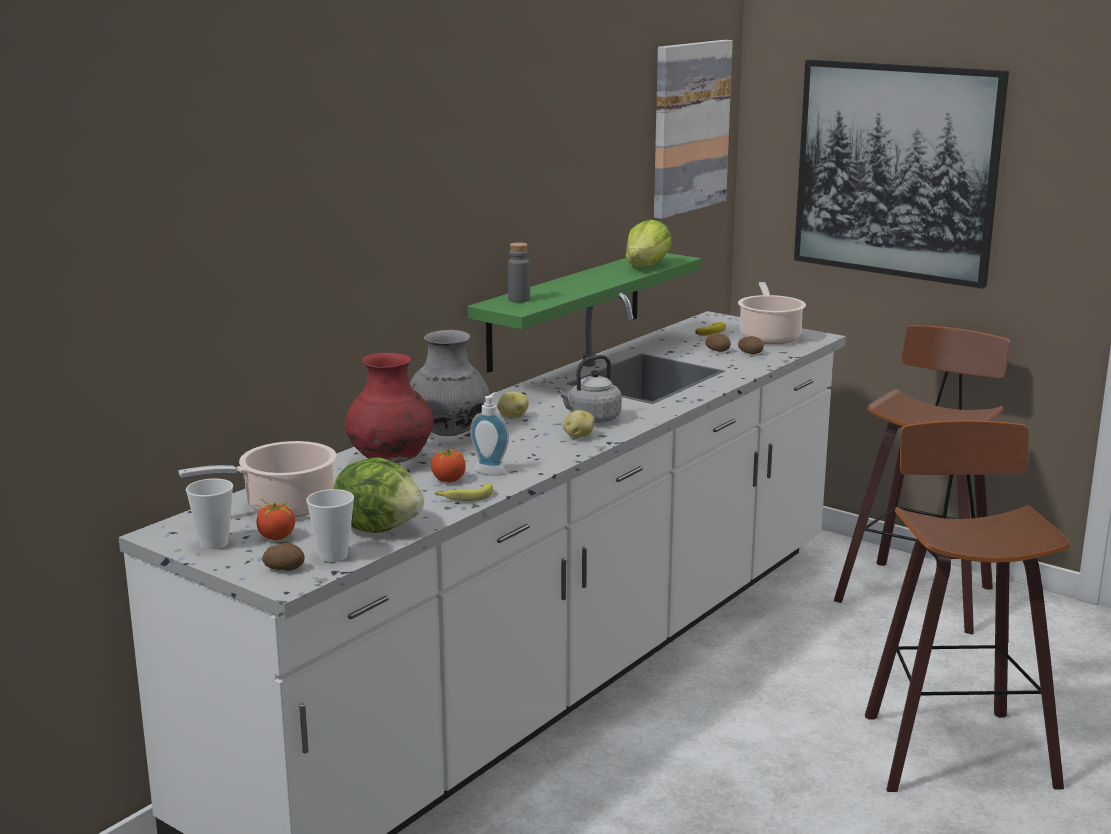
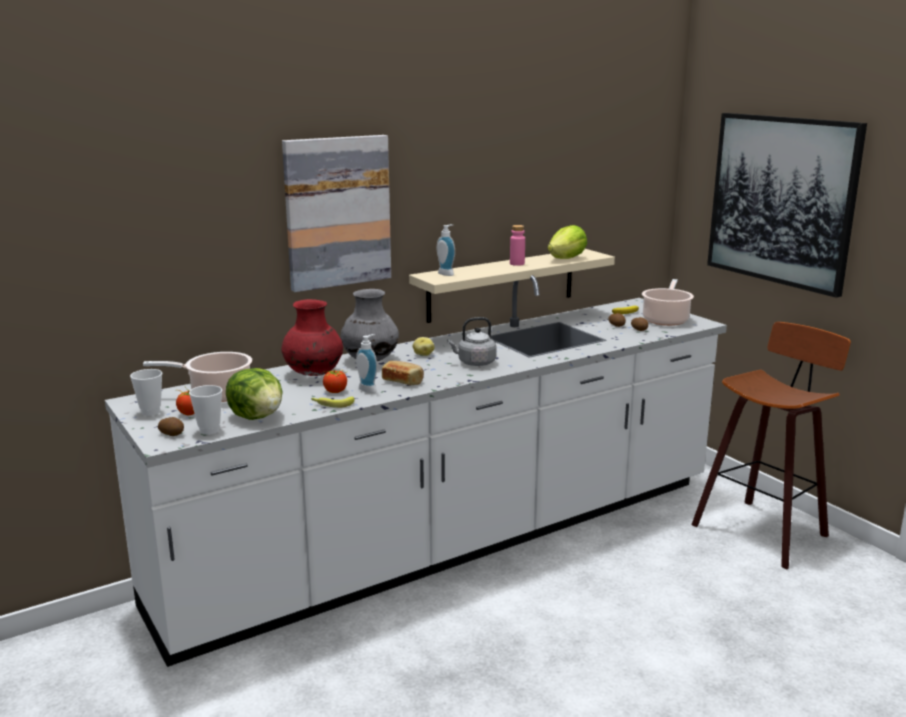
camera: 20 degrees right, 0 degrees up
(519, 300) = (447, 273): grey bottle -> soap dispenser
(525, 455) = (403, 381): none -> bread
(566, 309) = (502, 285): green shelf -> beige shelf
(578, 436) = (452, 373): potato -> none
(592, 278) = (517, 264): none -> pink bottle
(689, 127) = (626, 160): picture -> picture (337, 212)
(951, 747) = (710, 653): stool -> none

